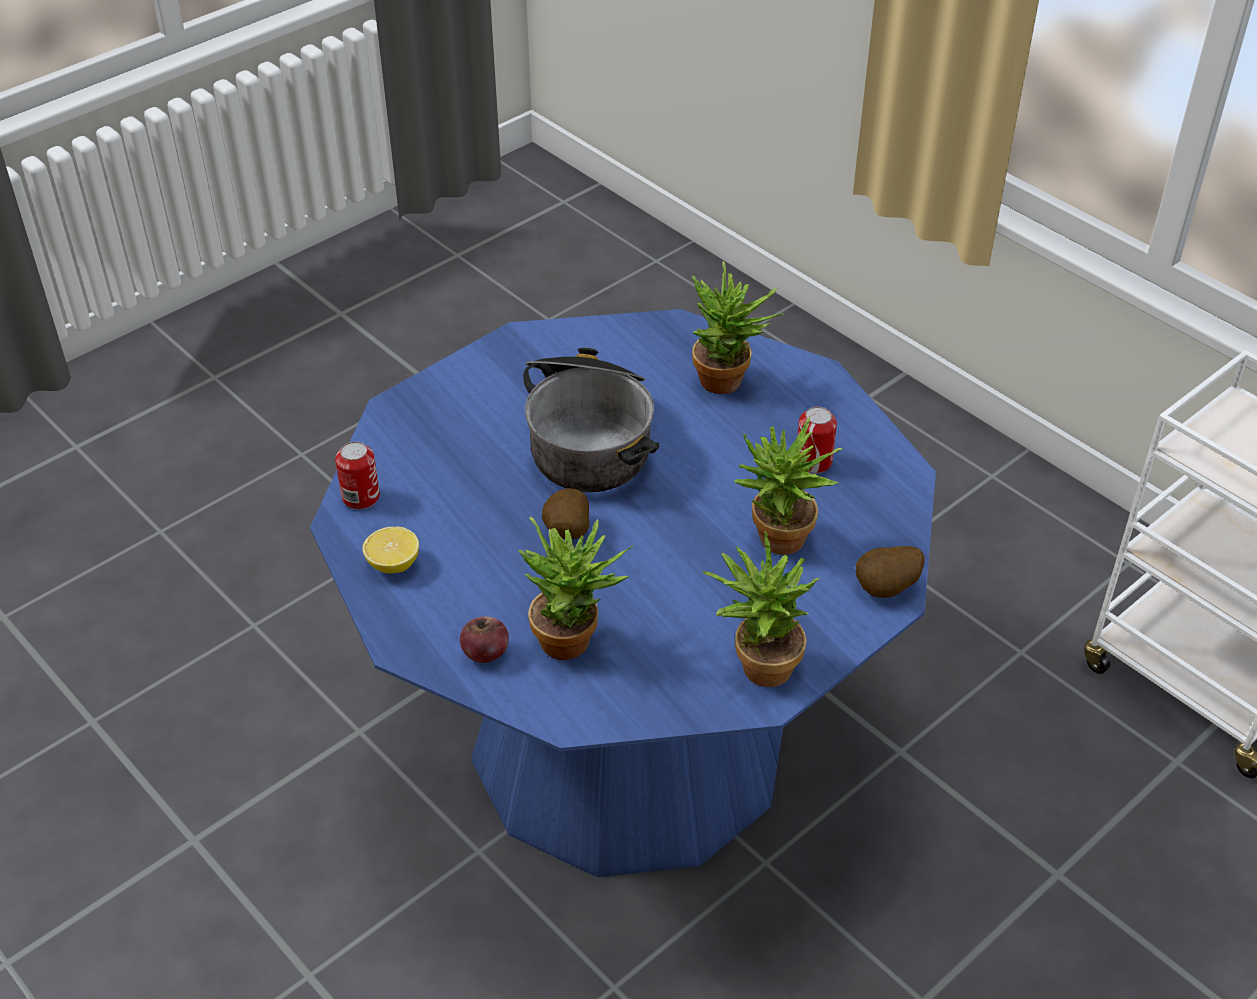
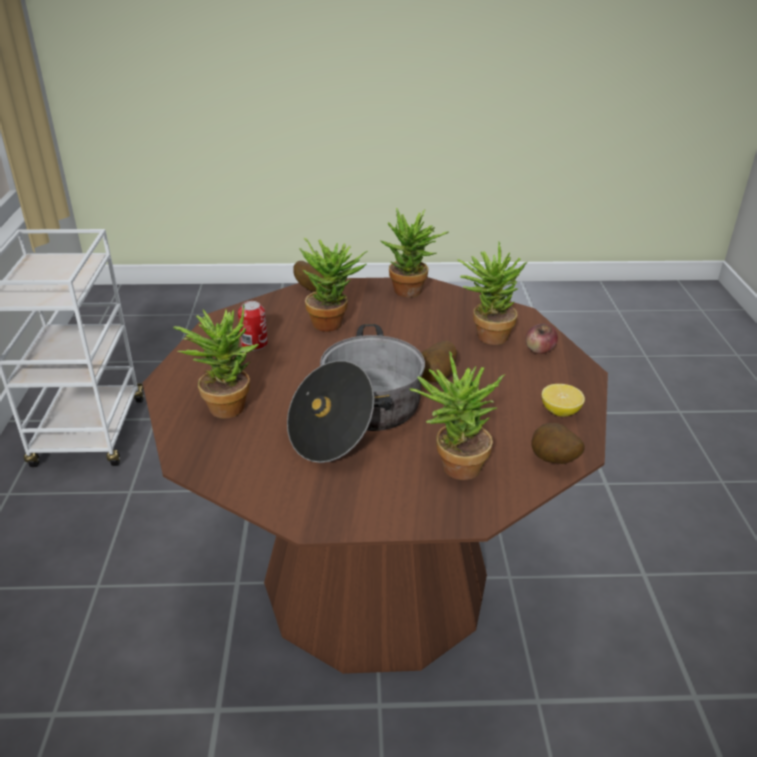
camera: 140 degrees left, 10 degrees down
(361, 497) = (552, 461): can -> potato
(449, 440) = (452, 467): none -> potted plant
(628, 743) = (376, 579): blue dining table -> brown dining table

